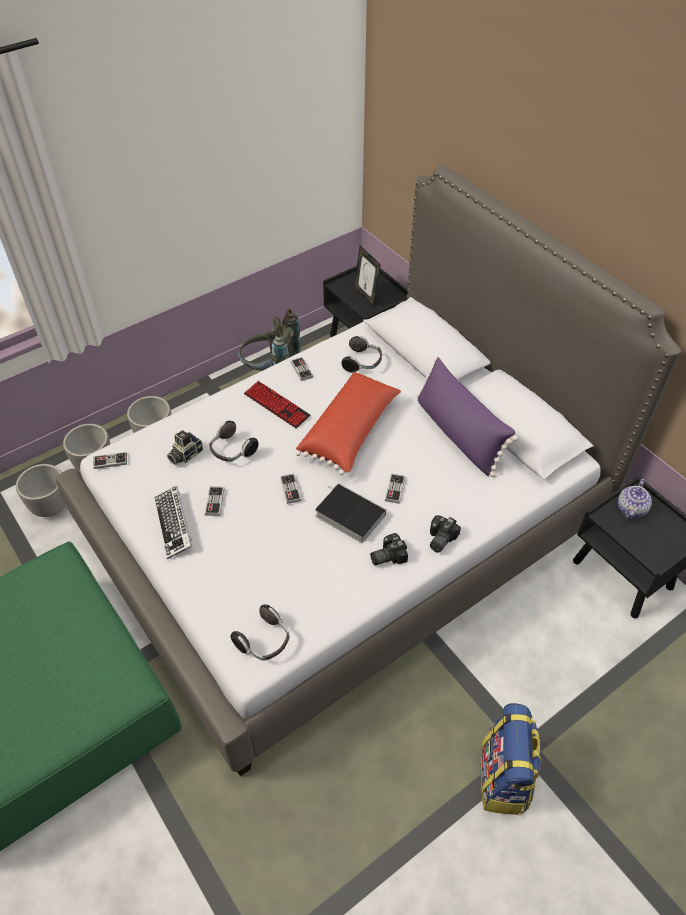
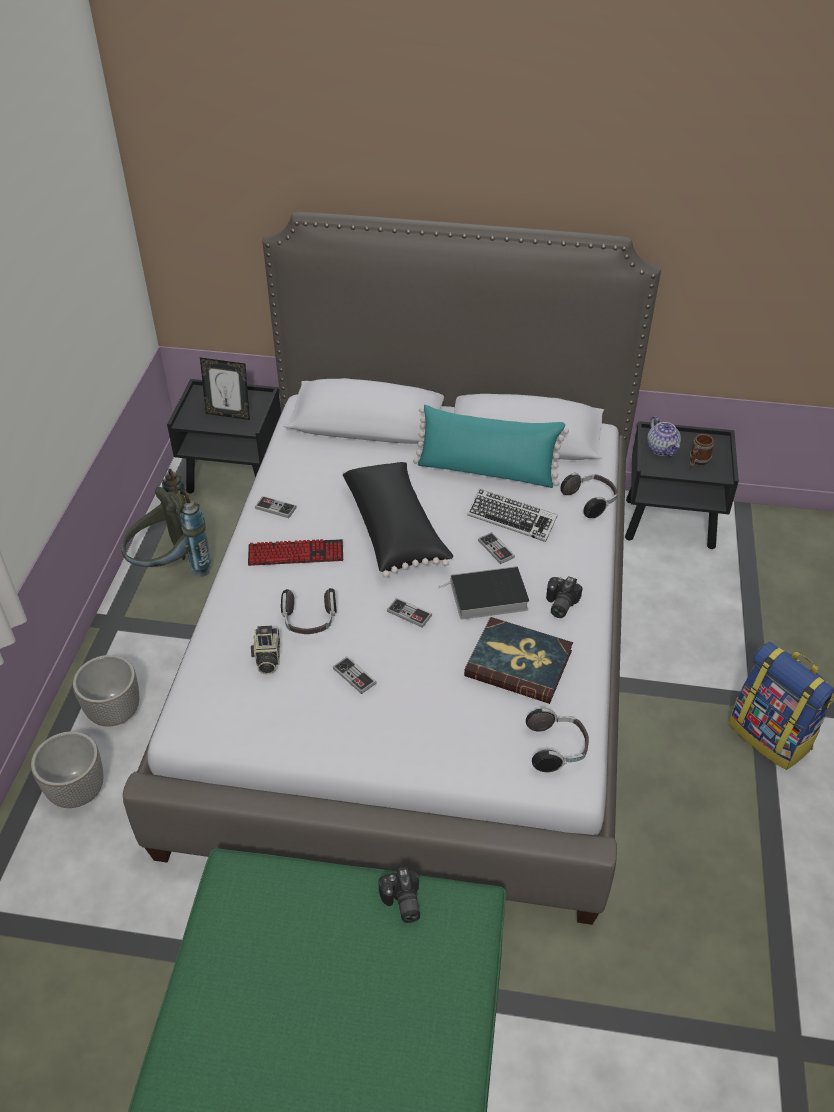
camera: 45 degrees left, 5 degrees down
(51, 506) = (78, 871): planter -> none
(110, 461) = (192, 722): game controller -> none
(173, 524) = (342, 725): keyboard -> keyboard (511, 519)
(313, 571) = (518, 663): none -> book
(351, 431) = (395, 530): red pillow -> black pillow
(363, 363) = (326, 466): headphones -> headphones (590, 501)
(439, 539) = (580, 561): camera -> camera (401, 903)
(458, 434) = (487, 471): purple pillow -> turquoise pillow
(648, 537) = (697, 461): none -> mug

